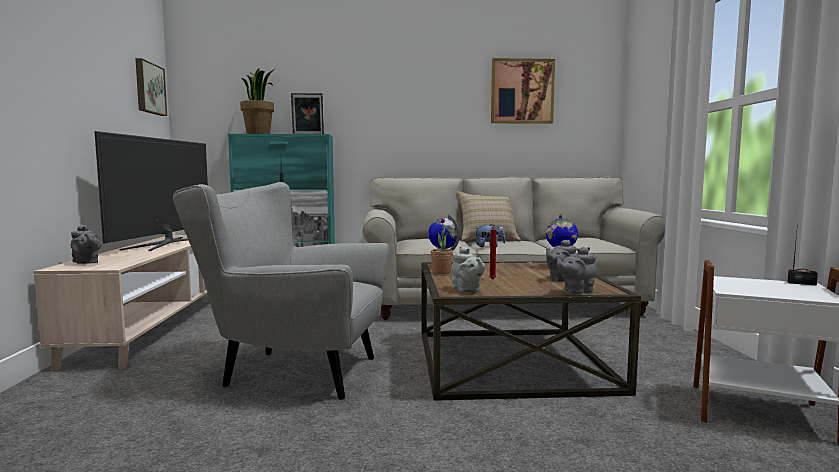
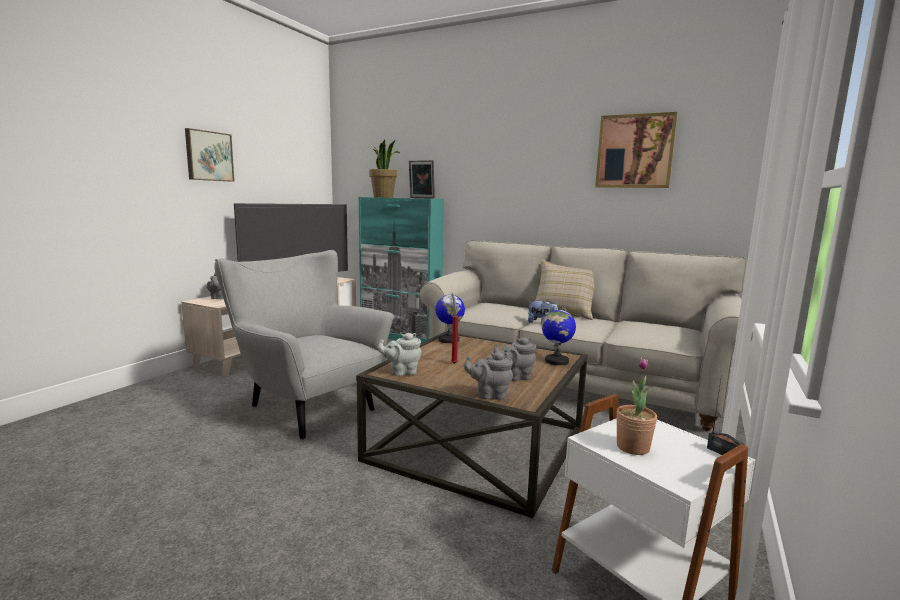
camera: 30 degrees right, 5 degrees up
(149, 88) = (307, 161): picture -> picture (208, 156)
(441, 272) = (430, 347): potted plant -> potted plant (633, 447)
(467, 290) = (402, 372): grey teapot -> grey teapot turned 75 degrees clockwise

